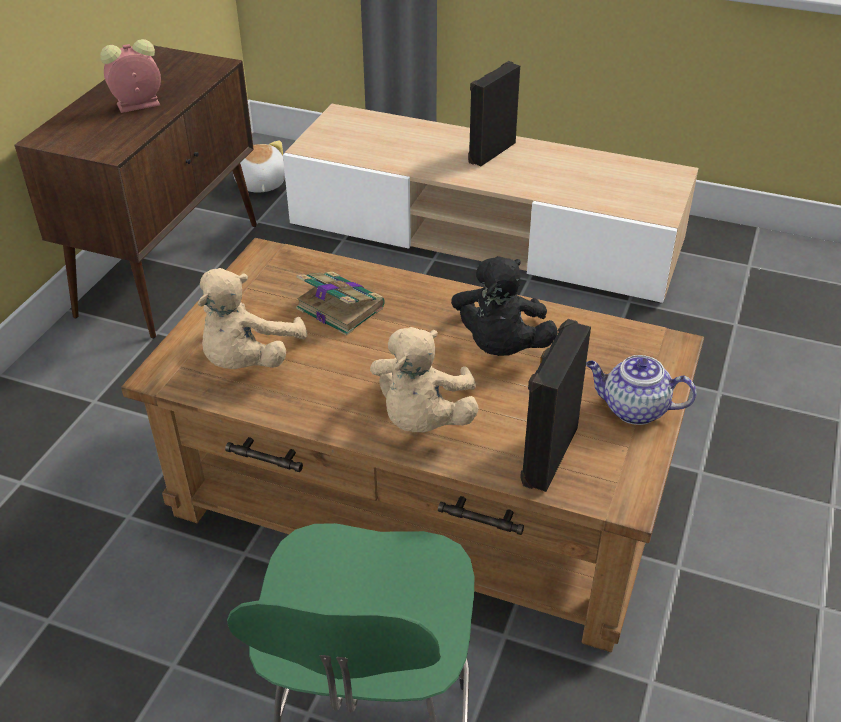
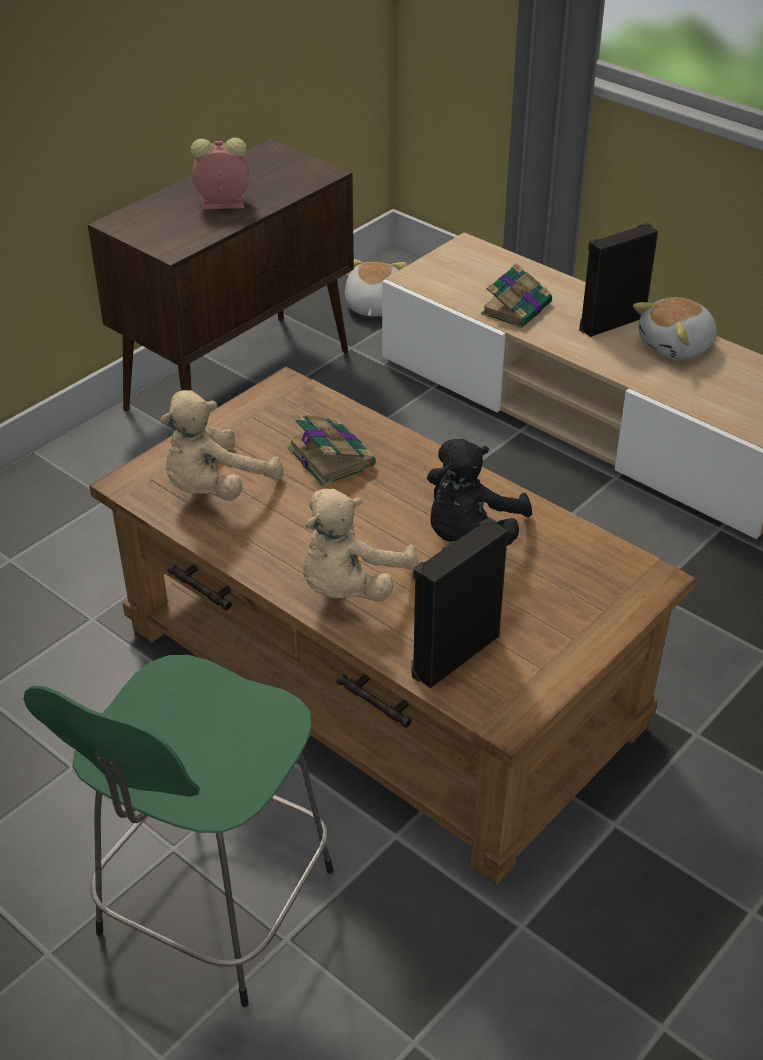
camera: 20 degrees right, 0 degrees up
(409, 155) = (517, 308): none -> book
(552, 160) = (677, 346): none -> plush toy
(633, 409) = (569, 633): teapot -> none

